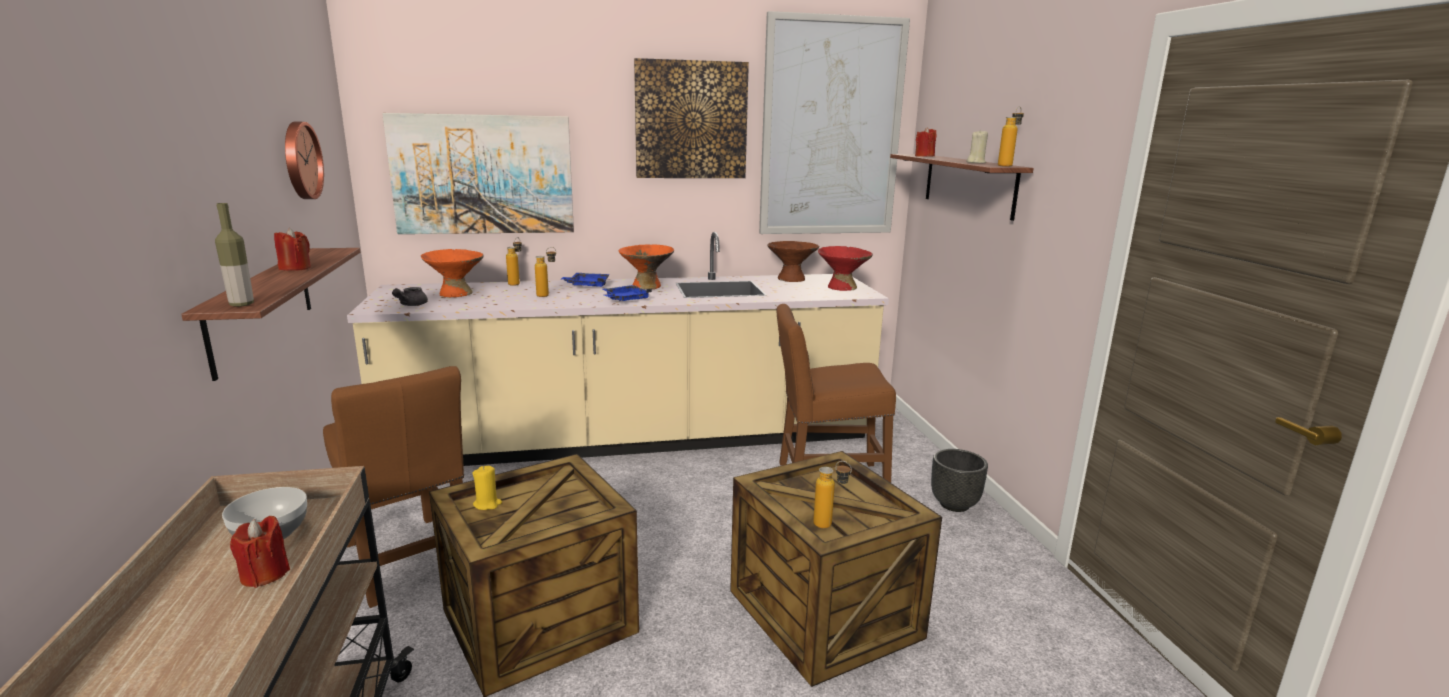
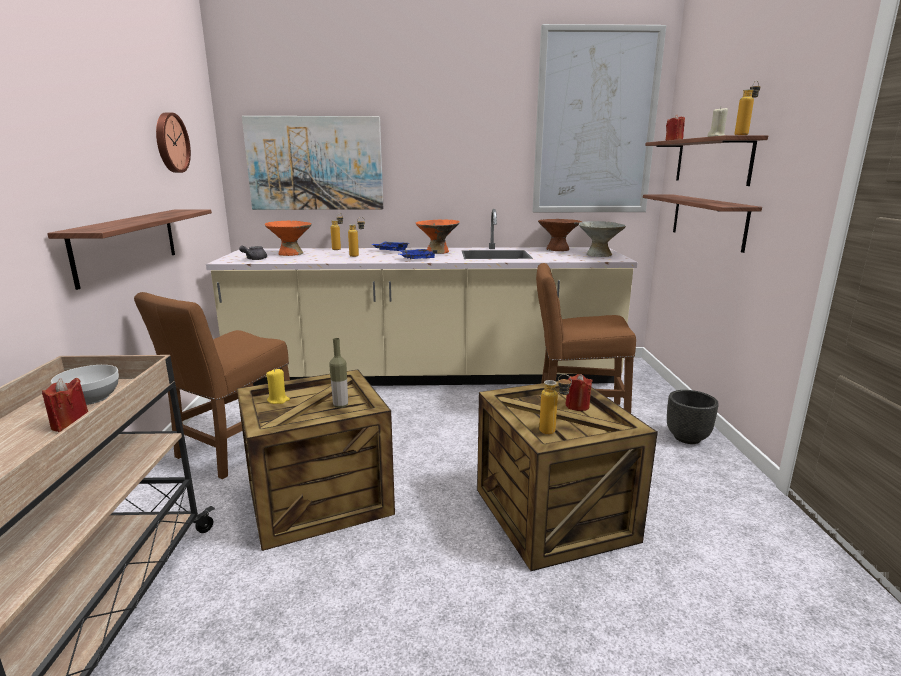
camera: 10 degrees right, 0 degrees up
(241, 304) = (93, 229): bottle -> bottle (340, 405)
(295, 268) = (153, 216): red candle -> red candle (577, 406)
(408, 562) = (234, 449): brown chair -> brown chair turned 60 degrees clockwise
(691, 120) = (477, 118): picture -> none
(842, 287) = (599, 255): red bowl -> grey bowl
(965, 251) = (707, 220): none -> shelf

